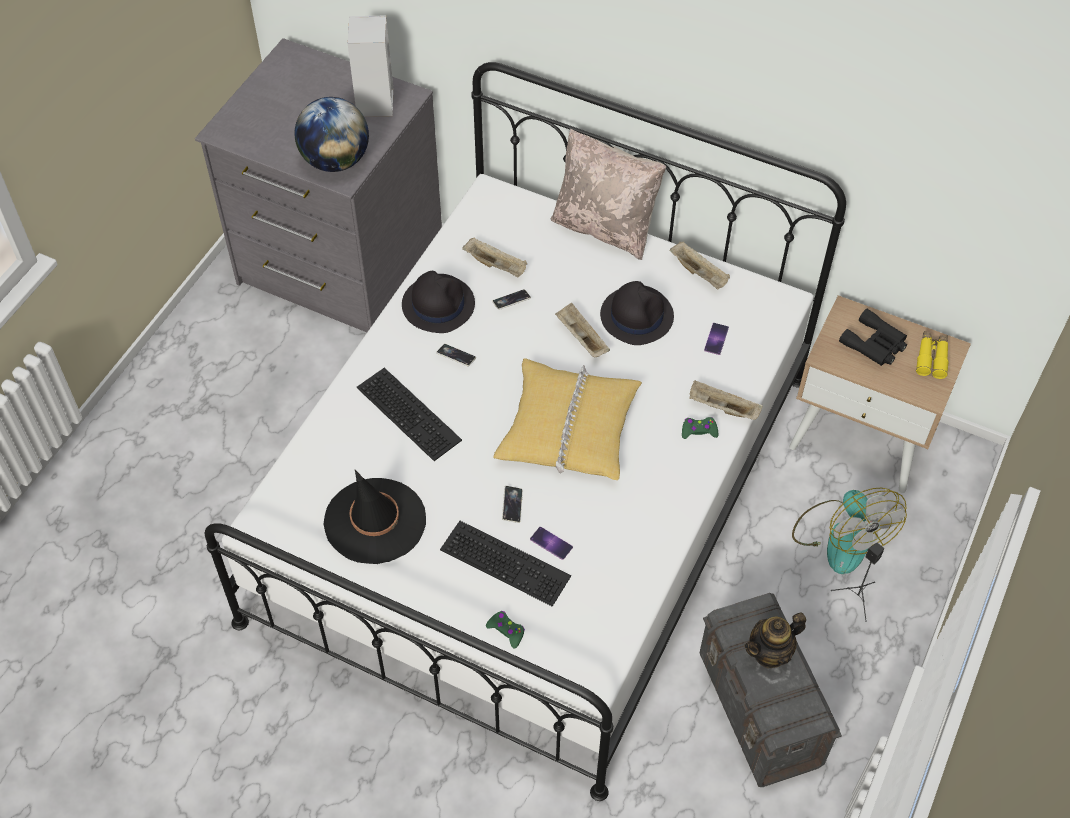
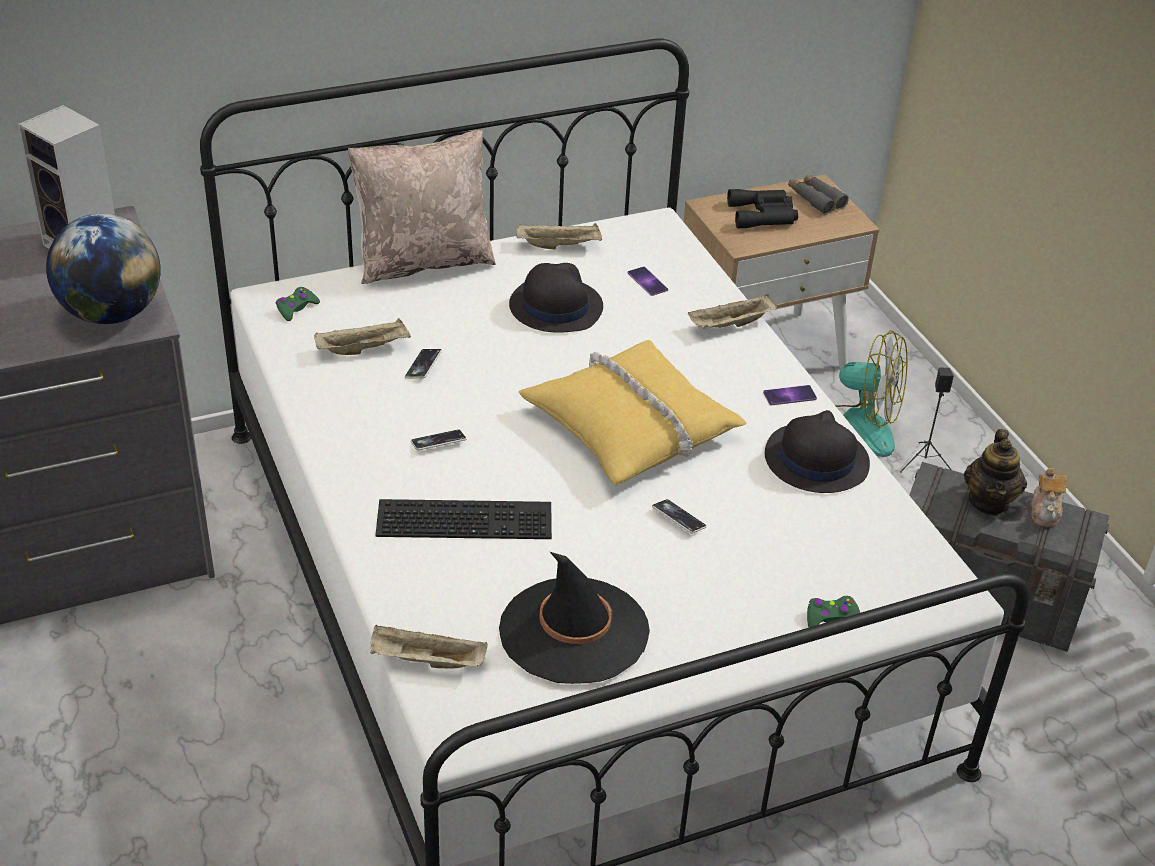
camera: 50 degrees left, 15 degrees down
(438, 304) = (352, 414): black hat -> black hat (815, 460)
(507, 561) = (745, 564): keyboard -> none
(551, 543) = (757, 521): phone -> phone (789, 395)
(581, 338) = (533, 353): beige tray -> beige tray (426, 661)
(699, 431) = (738, 353): green game controller -> green game controller (296, 308)
(797, 689) = (1045, 511): none -> teapot
(931, 358) = (815, 199): yellow binoculars -> grey binoculars

